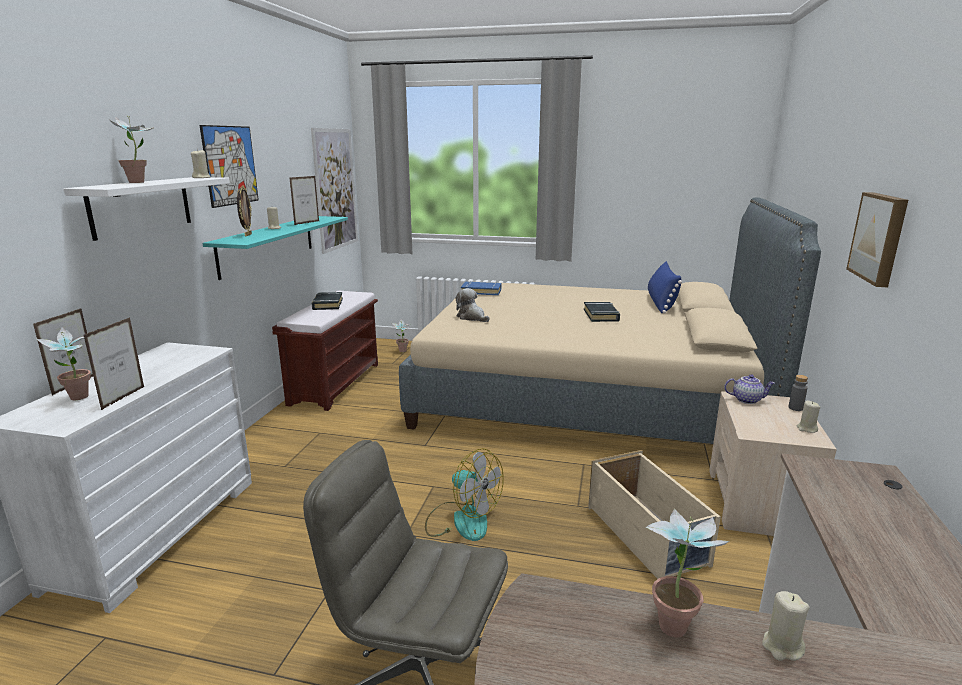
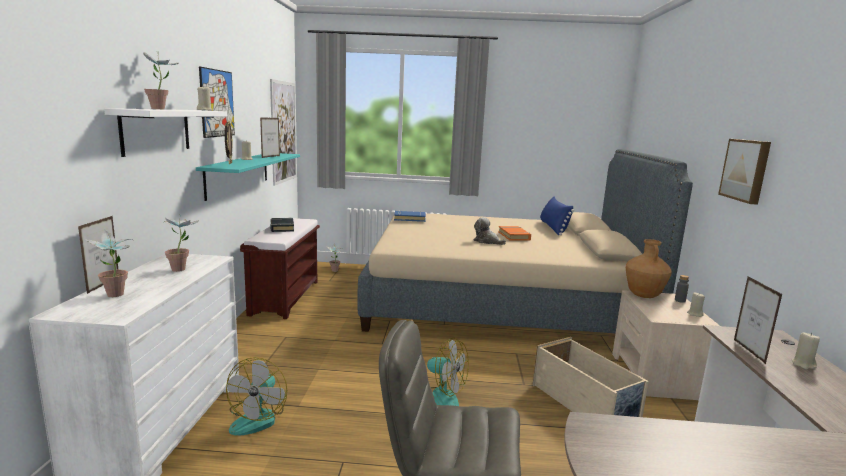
camera: 10 degrees left, 5 degrees down
(123, 398) = (159, 295): picture frame -> picture frame (749, 351)
(256, 530) = (258, 417): none -> fan
(472, 317) = (413, 237): plush toy -> plush toy (487, 241)
(601, 315) = (514, 236): black book -> orange book
(676, 620) = (700, 435): potted plant -> potted plant (182, 268)
(747, 400) = (643, 295): teapot -> brown vase
(782, 647) = (781, 446): beige candle -> beige candle (803, 364)

